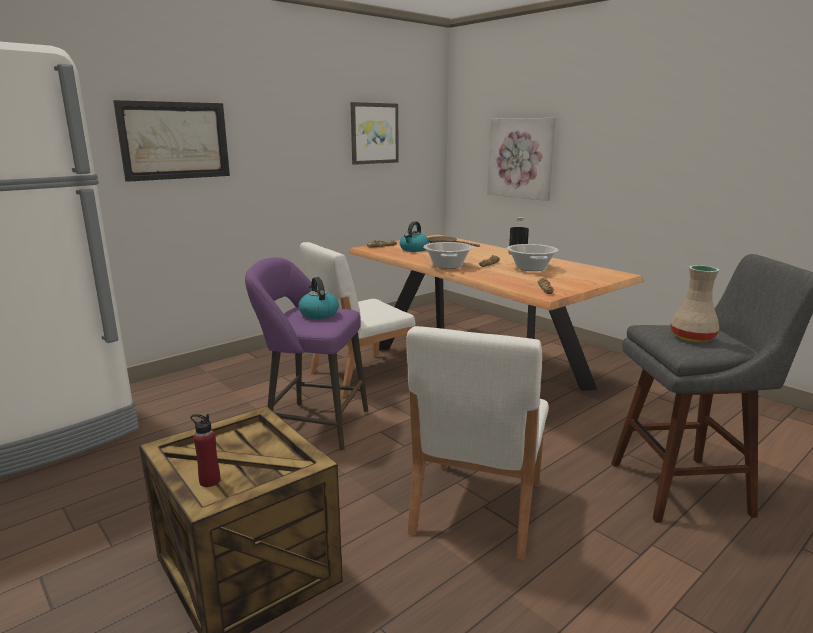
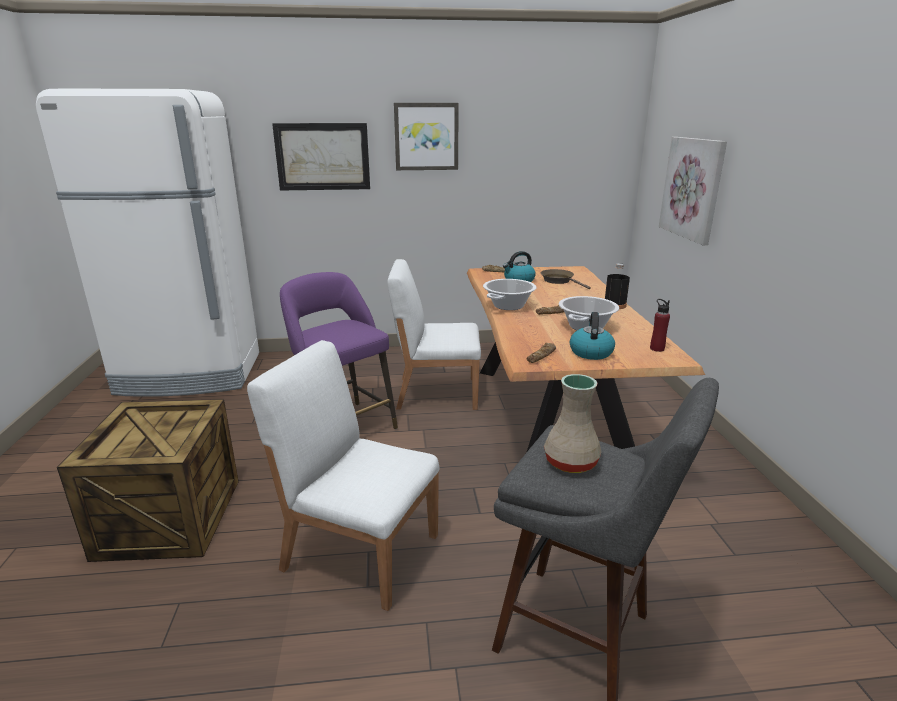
camera: 35 degrees right, 5 degrees up
(209, 481) = (116, 443): red bottle -> red bottle (657, 348)
(318, 314) = (344, 330): kettle -> kettle (590, 352)
(374, 133) = (536, 150): picture -> picture (426, 136)
(476, 508) = (360, 550): white chair -> white chair turned 60 degrees clockwise

